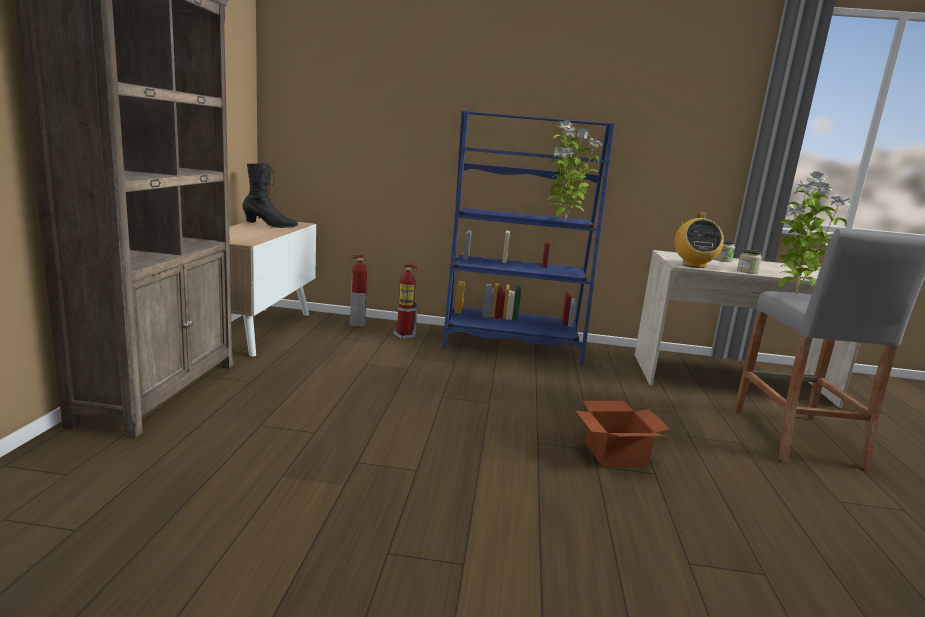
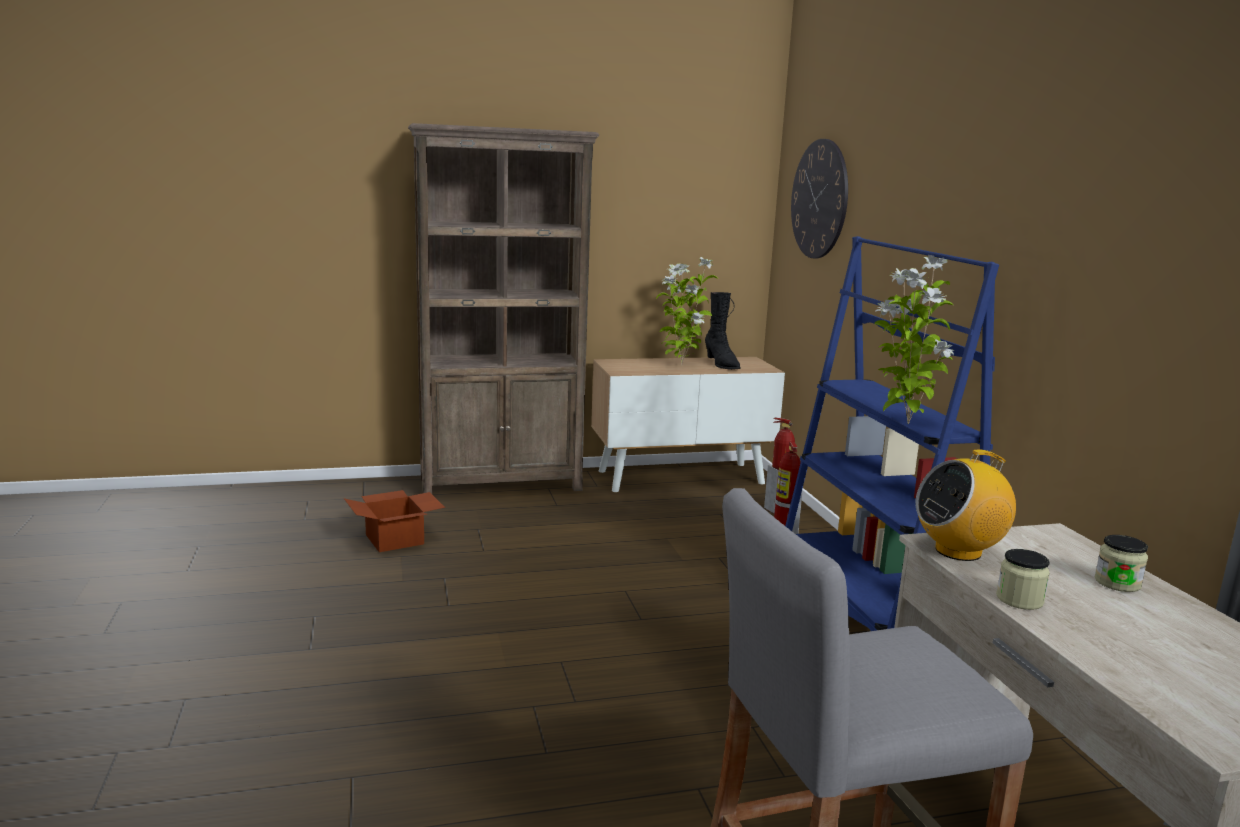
camera: 70 degrees right, 0 degrees up
(337, 84) = (819, 199): none -> wall clock
(616, 453) = (580, 719): cardboard box -> cardboard box (396, 539)
(794, 294) = (890, 641): potted plant -> potted plant (680, 365)

